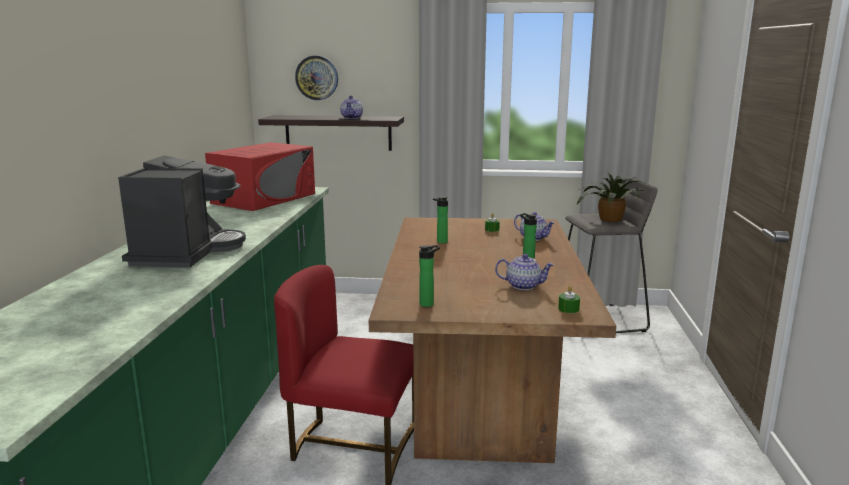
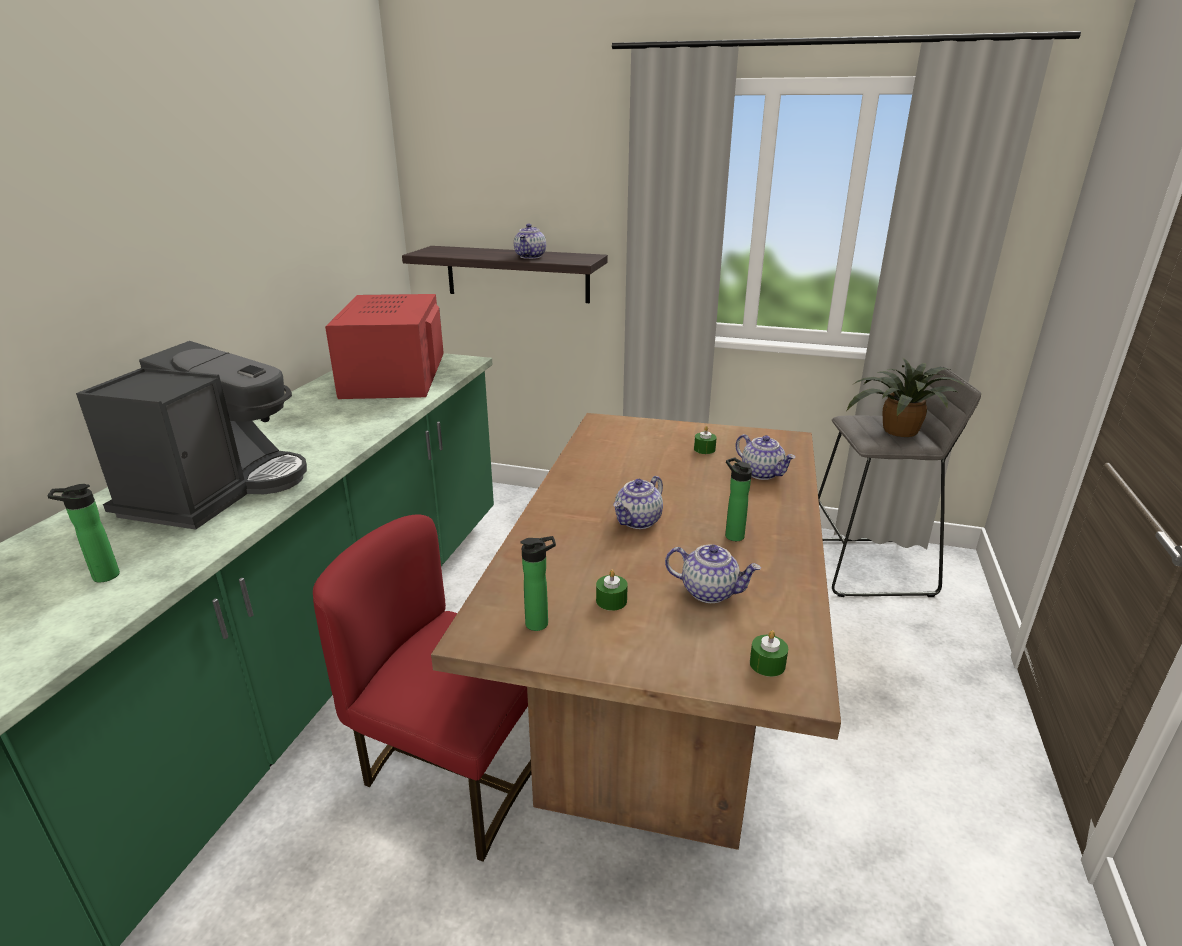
camera: 10 degrees right, 10 degrees up
(264, 198) = (393, 377): red microwave -> red microwave turned 135 degrees clockwise
(317, 78) = (487, 193): wall clock -> none
(440, 242) = (617, 472): bottle -> bottle (101, 576)
(465, 261) = (638, 521): none -> teapot
(466, 293) = (611, 601): none -> green candle

